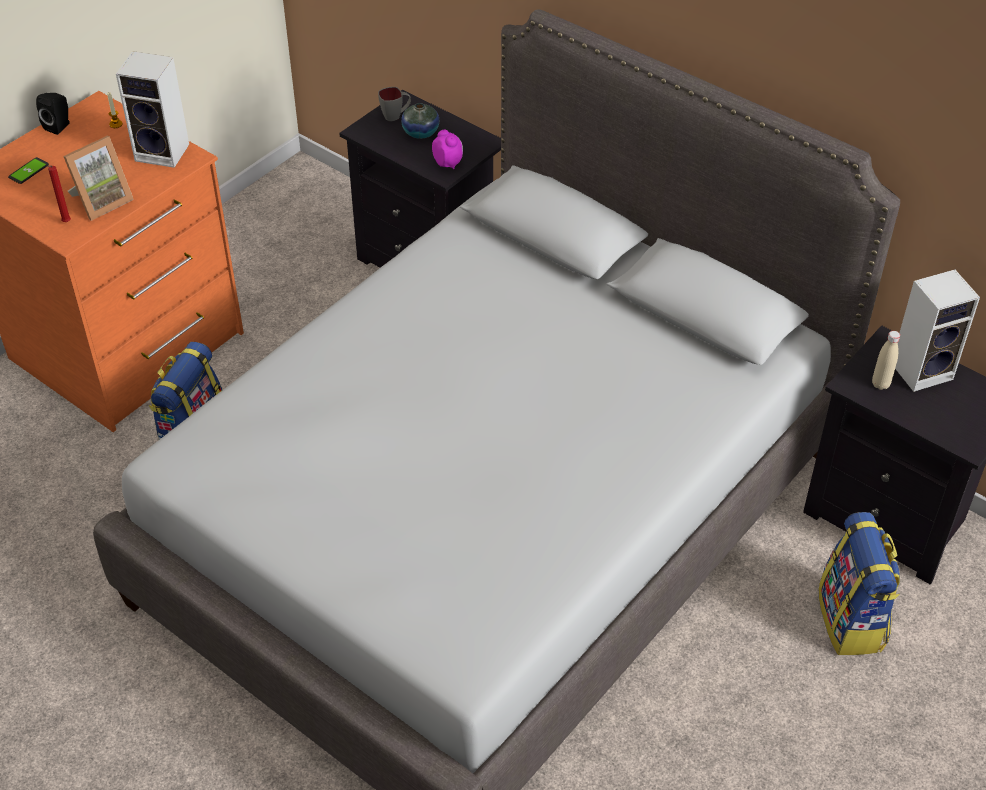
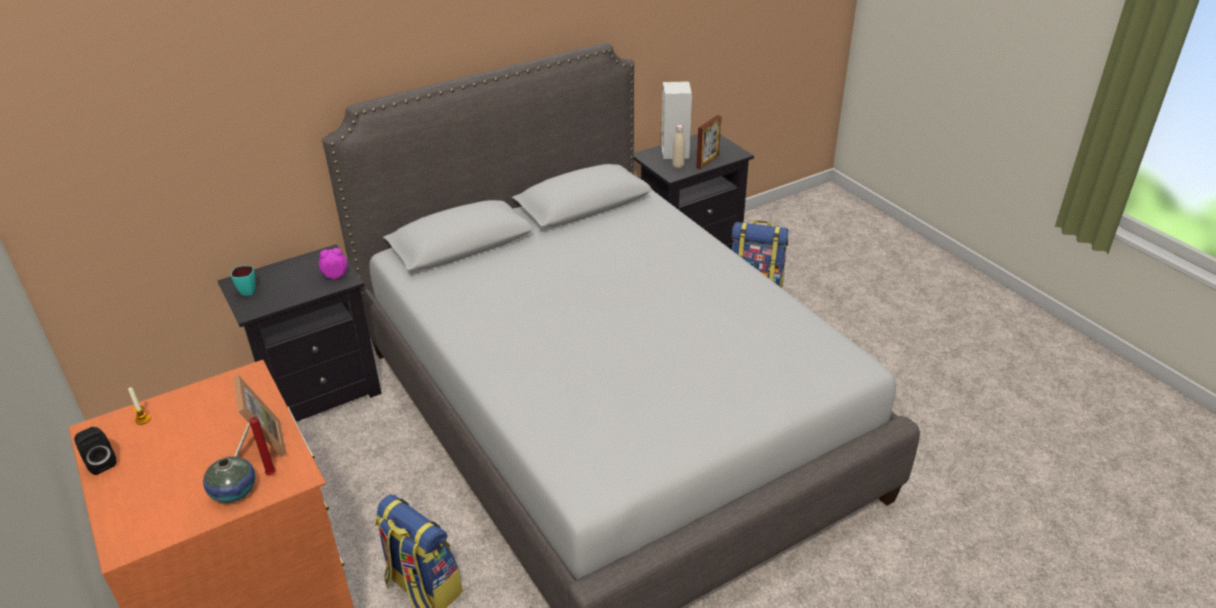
camera: 70 degrees left, 10 degrees down
(28, 171) = (156, 496): phone -> none
(164, 152) = (223, 391): speaker -> none
(396, 116) = (249, 289): grey mug -> turquoise mug
(420, 132) = (284, 281): vase -> vase (234, 492)
(917, 414) = (707, 161): none -> picture frame

